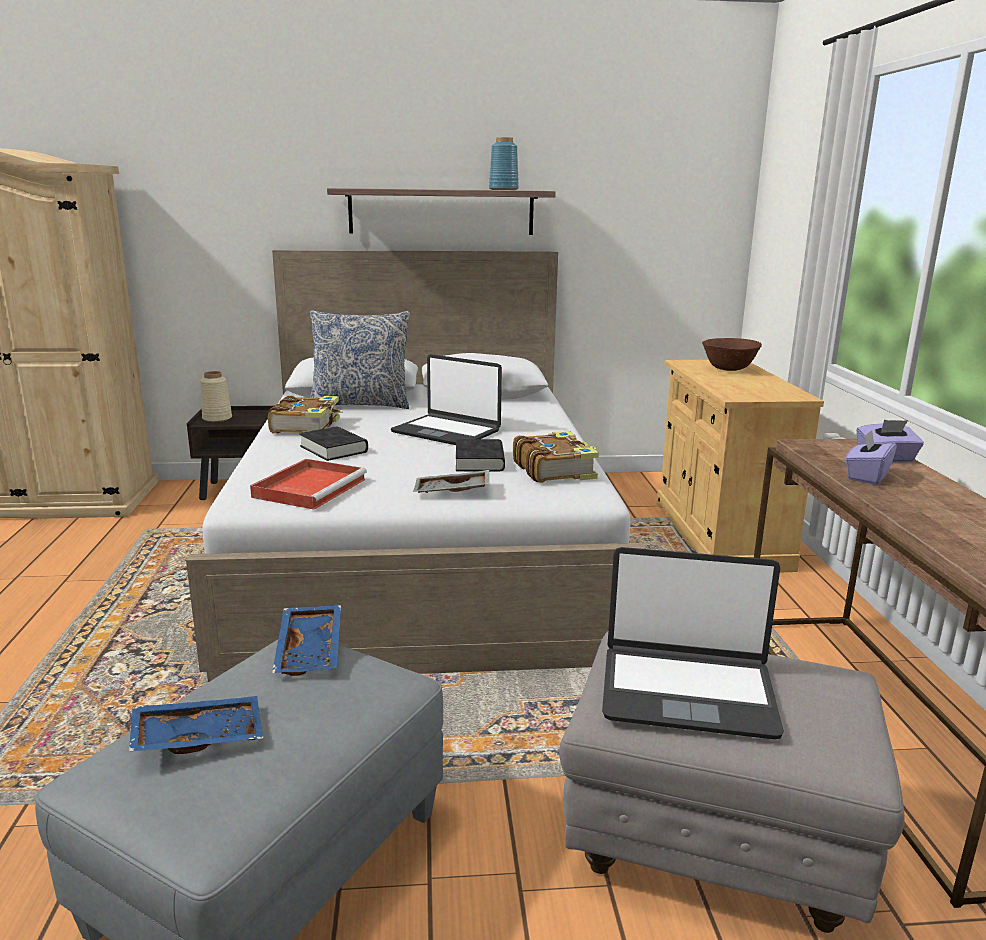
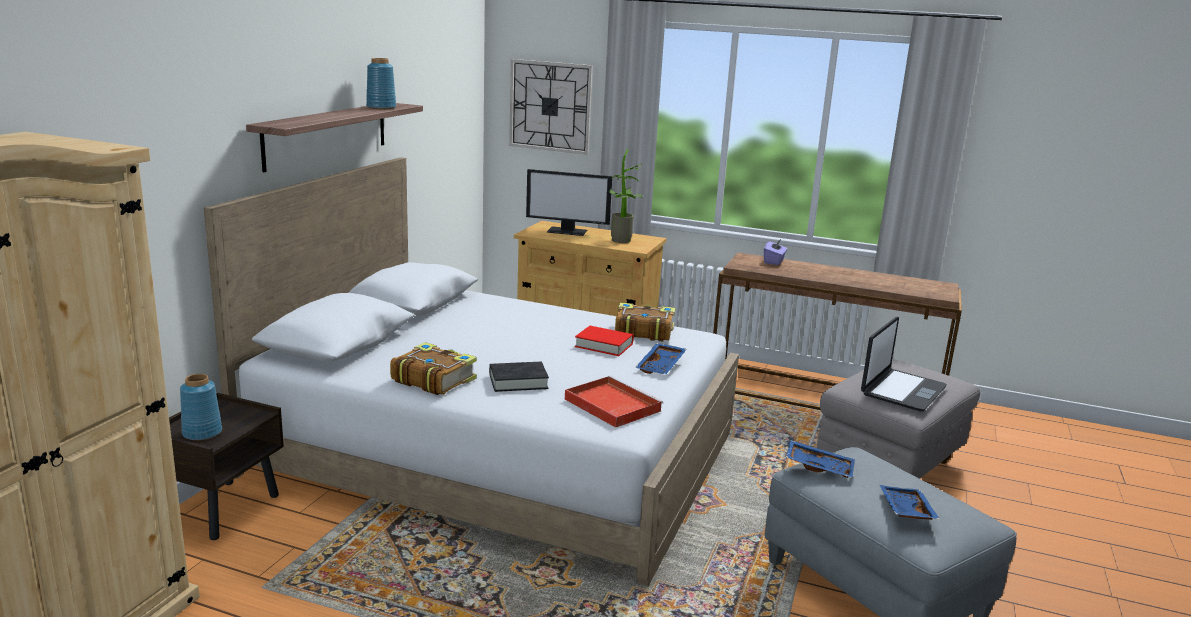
camera: 65 degrees left, 0 degrees up
(217, 418) = (203, 433): beige vase -> blue vase
(361, 404) = (385, 348): pillow -> none
(447, 432) = (517, 338): laptop -> none
(452, 492) = (661, 366): grey tray -> blue tray
(479, 461) = (604, 345): black book -> red book
(729, 370) = (567, 231): brown bowl -> monitor
(751, 389) = (623, 241): none -> potted plant
(792, 212) = (550, 106): none -> wall clock
(866, 476) = (797, 272): purple tissue box -> none

